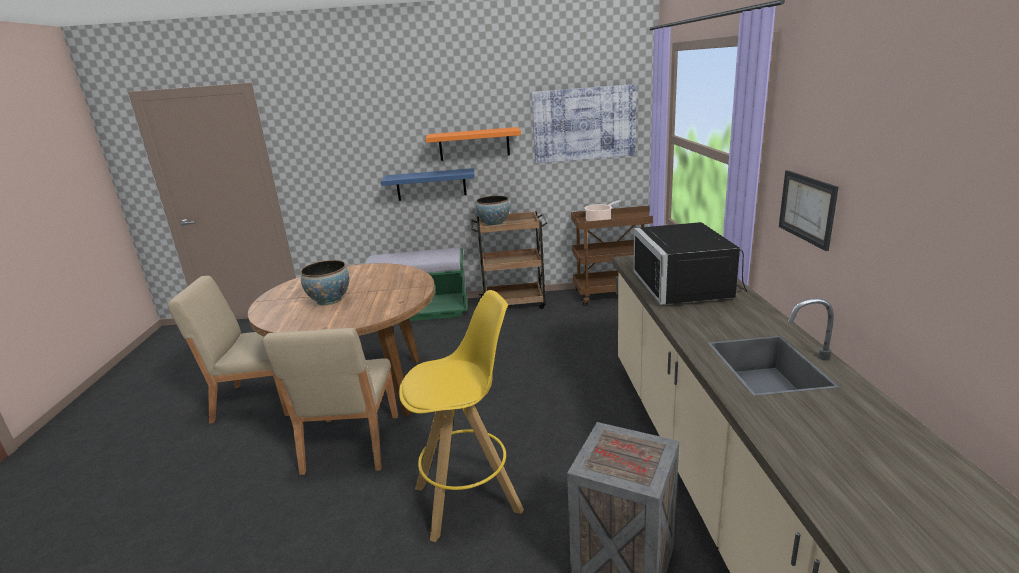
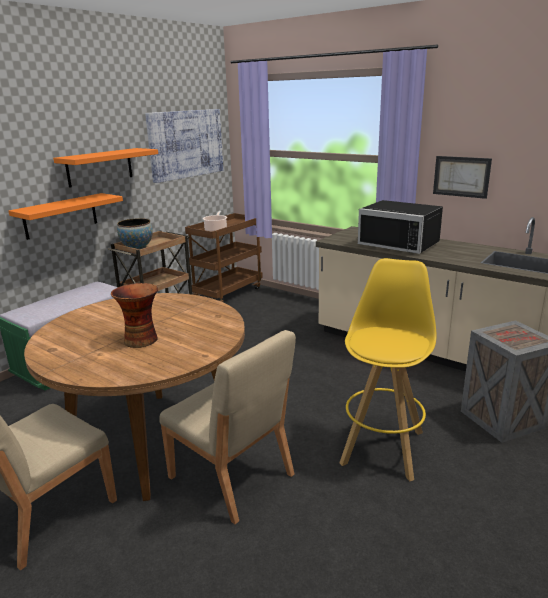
camera: 50 degrees left, 0 degrees up
(329, 300) = (141, 340): bowl -> vase
(431, 184) = (60, 216): blue shelf -> orange shelf

